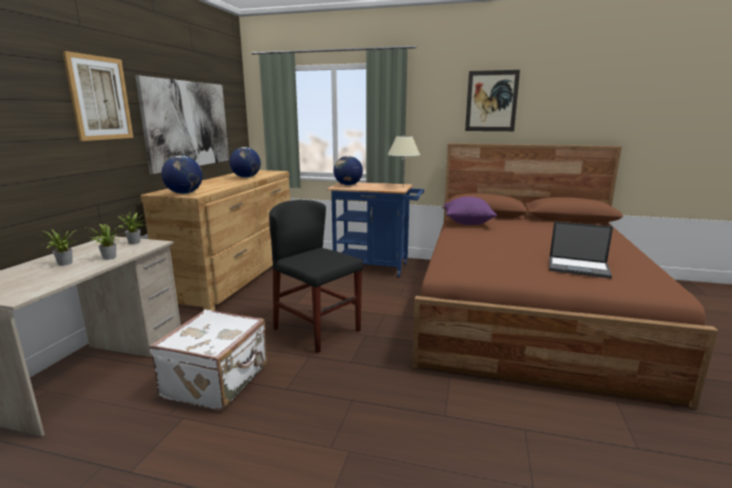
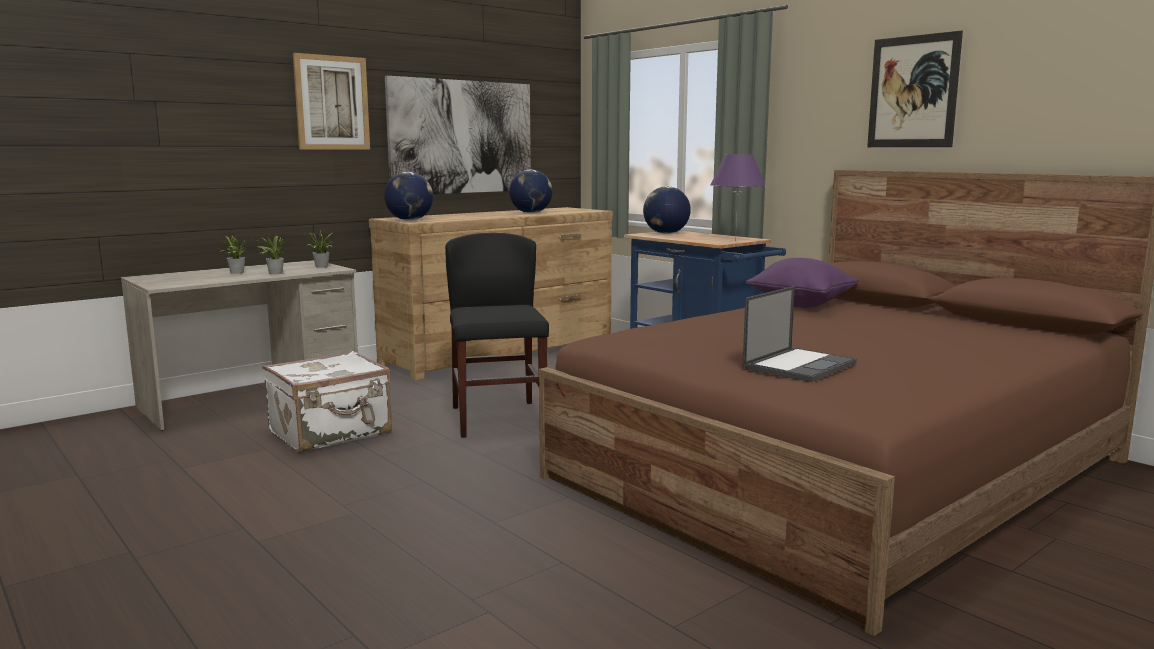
camera: 35 degrees right, 5 degrees down
(402, 187) = (735, 241): beige table lamp -> purple table lamp
(579, 267) = (799, 365): laptop -> laptop turned 105 degrees counterclockwise

